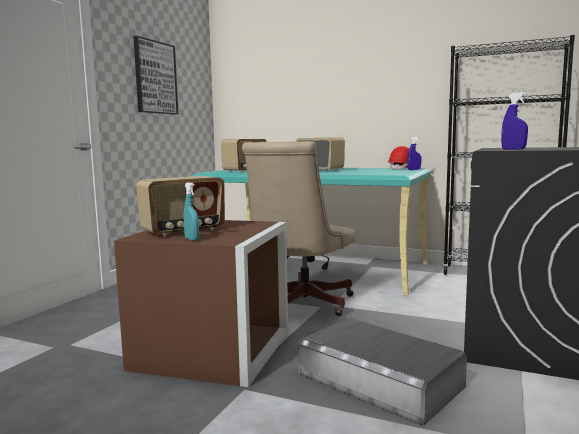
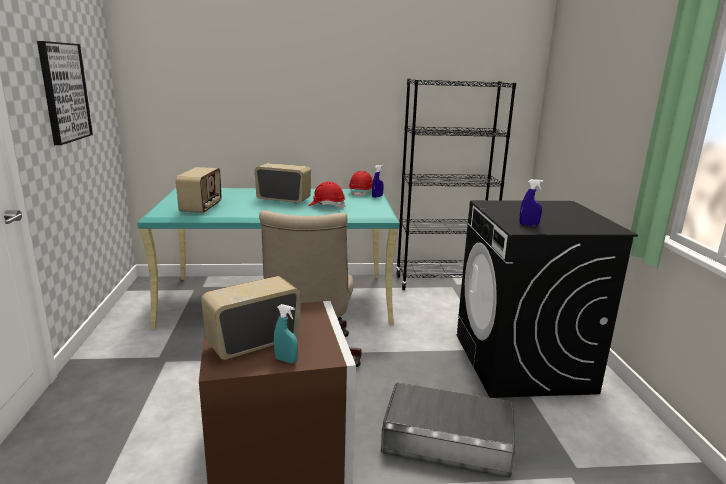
camera: 30 degrees left, 10 degrees up
(183, 231) = (253, 343): radio -> radio turned 150 degrees counterclockwise
(353, 171) = (327, 206): none -> red hard hat

